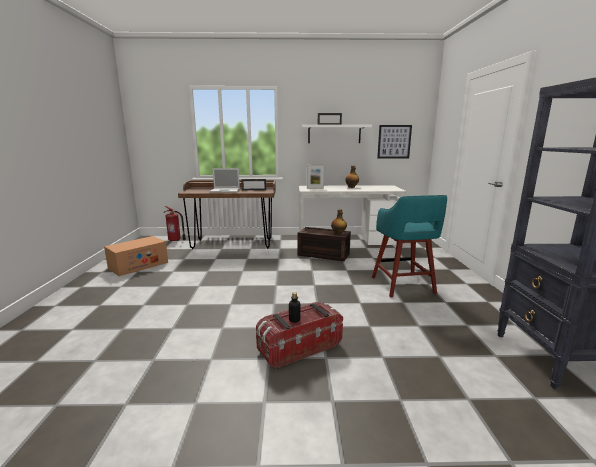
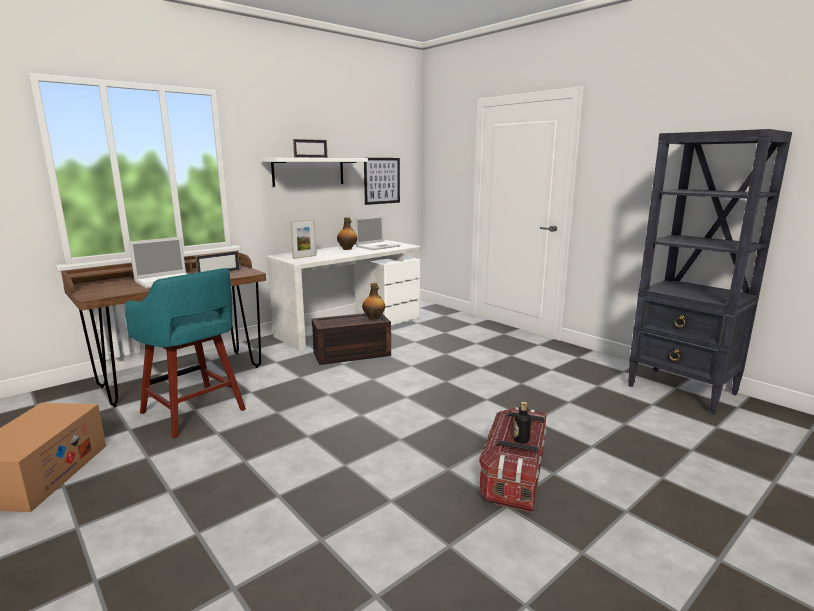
camera: 40 degrees left, 0 degrees up
(175, 240) = (41, 402): fire extinguisher -> none
(375, 188) = (378, 246): none -> laptop
(403, 286) = (494, 365): turquoise stool -> turquoise stool (194, 412)

